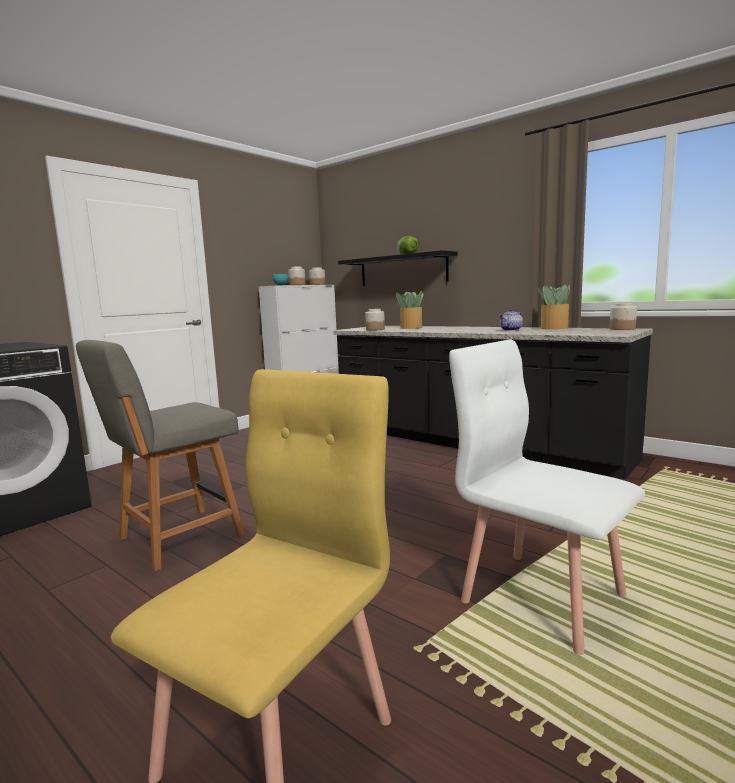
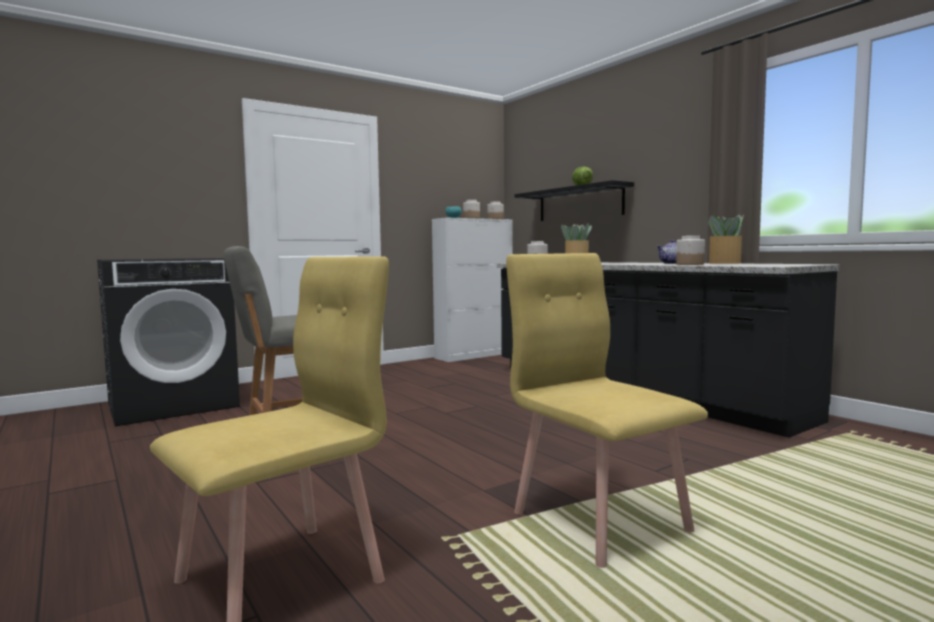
camera: 15 degrees right, 5 degrees down
(542, 596) = (600, 520): white chair -> yellow chair
(622, 329) = (800, 264): jar -> jar (690, 264)

